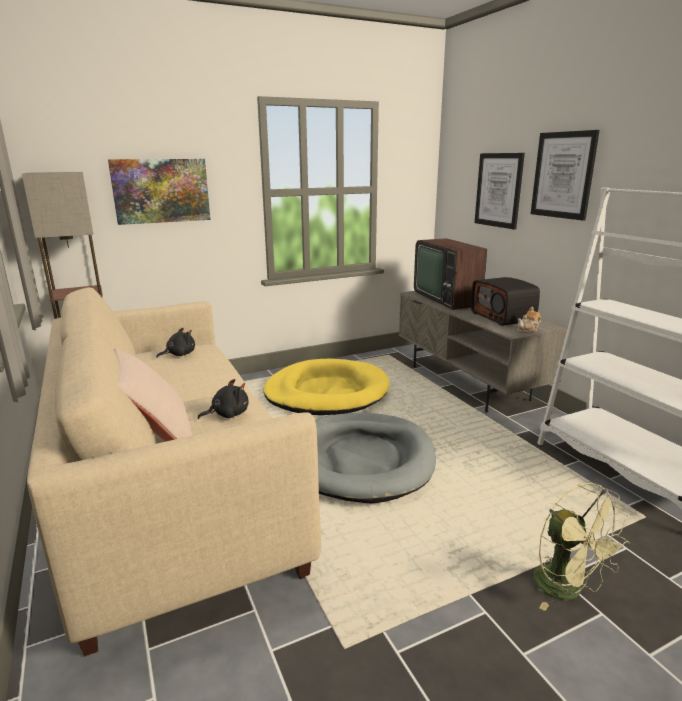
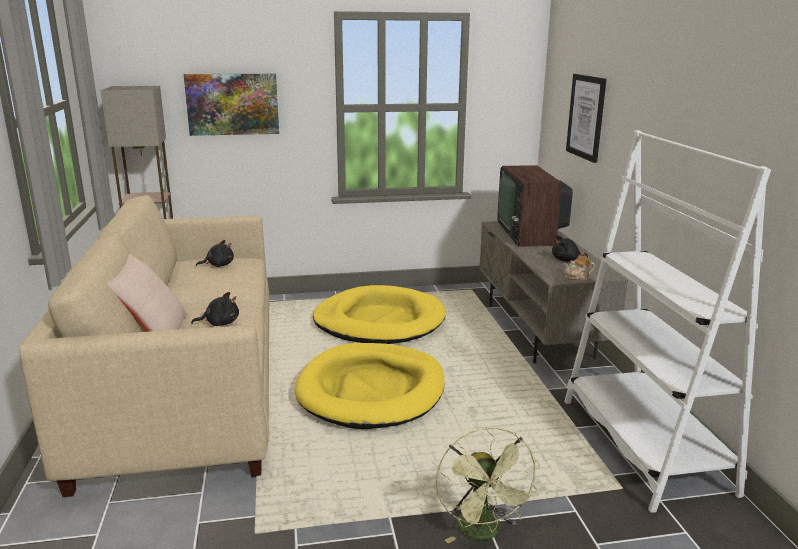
camera: 15 degrees right, 0 degrees up
(362, 460) = (371, 390): grey dog bed -> yellow dog bed
(503, 317) = (566, 260): radio -> black plush toy
(563, 175) = (633, 108): picture -> none

